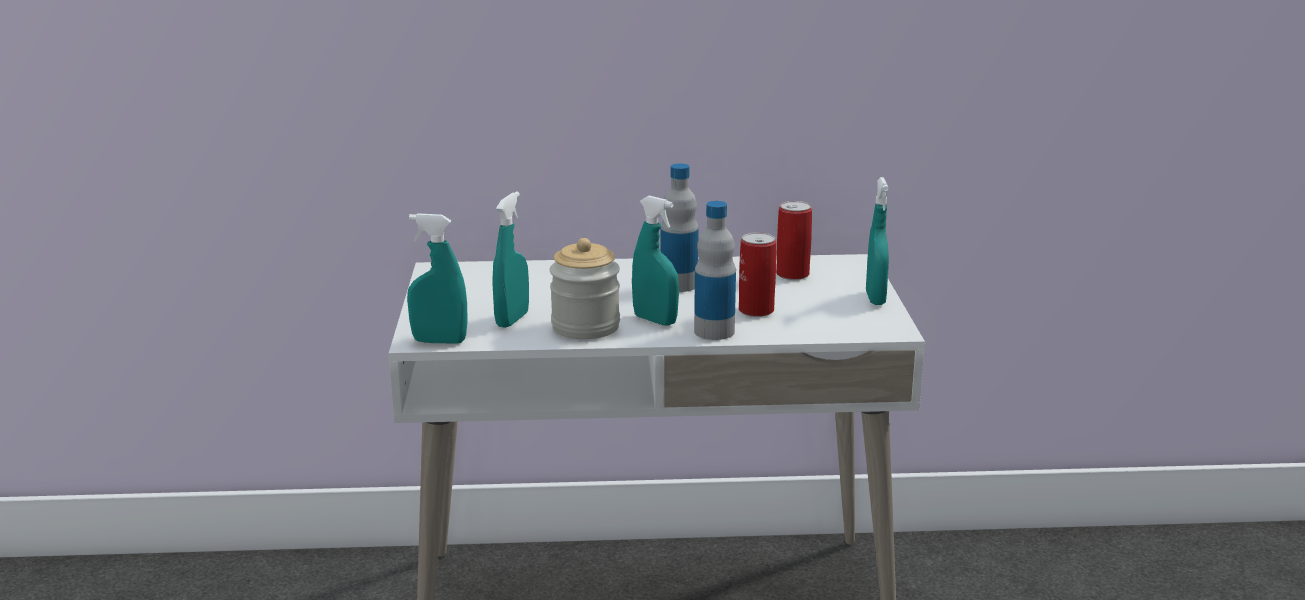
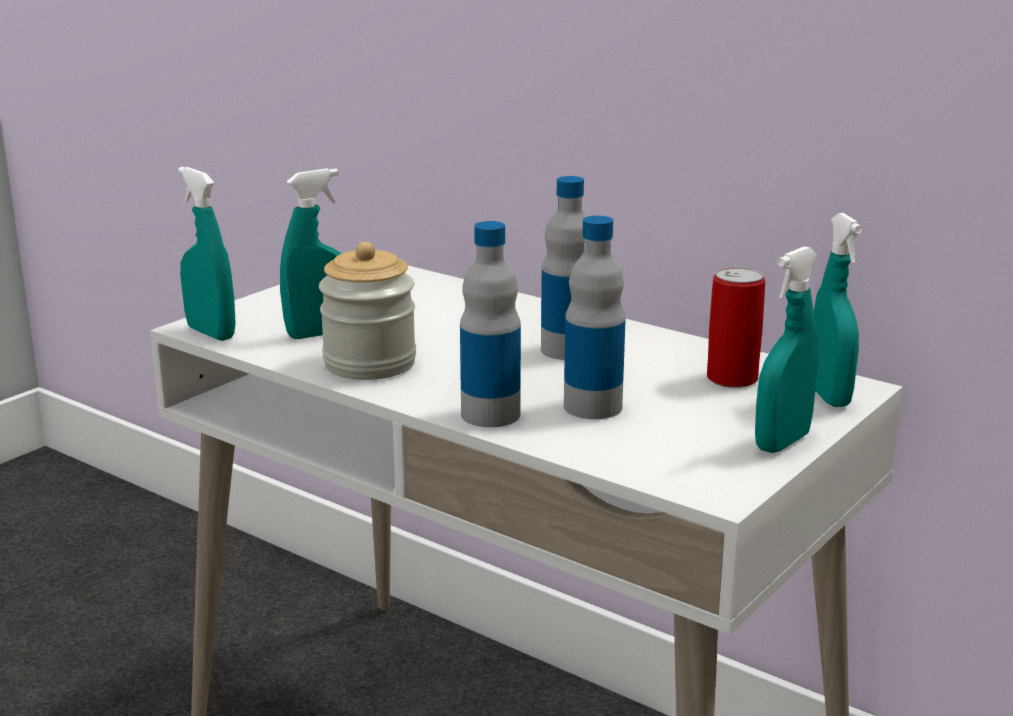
camera: 40 degrees right, 0 degrees up
(655, 320) = (454, 380): turquoise spray bottle -> turquoise spray bottle (828, 396)
(756, 310) = (593, 407): can -> bottle

